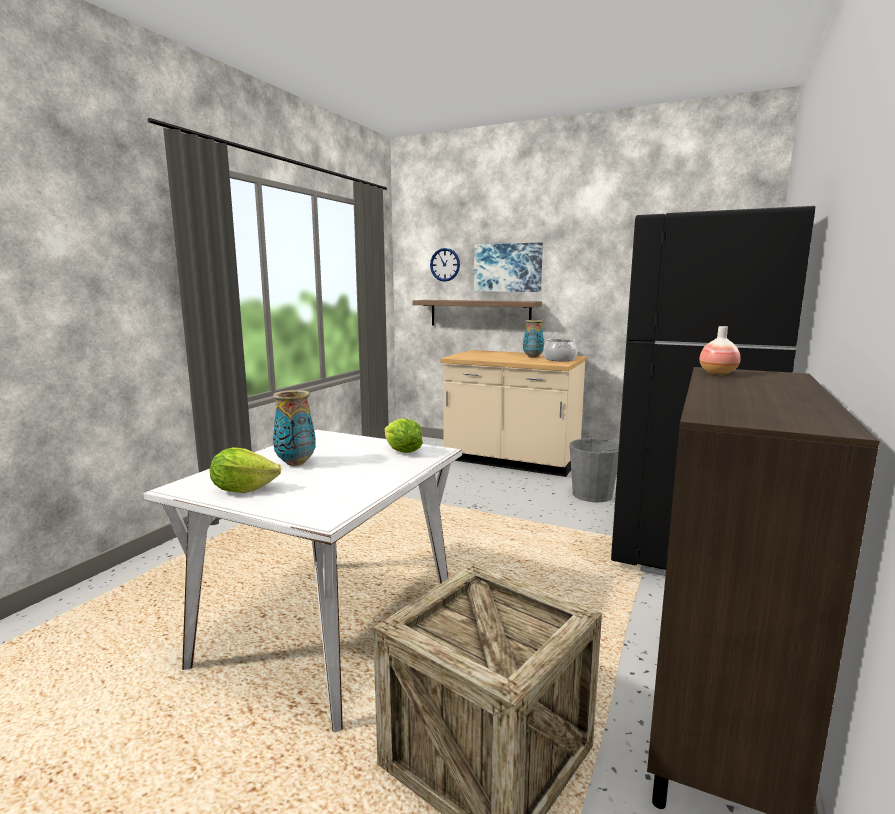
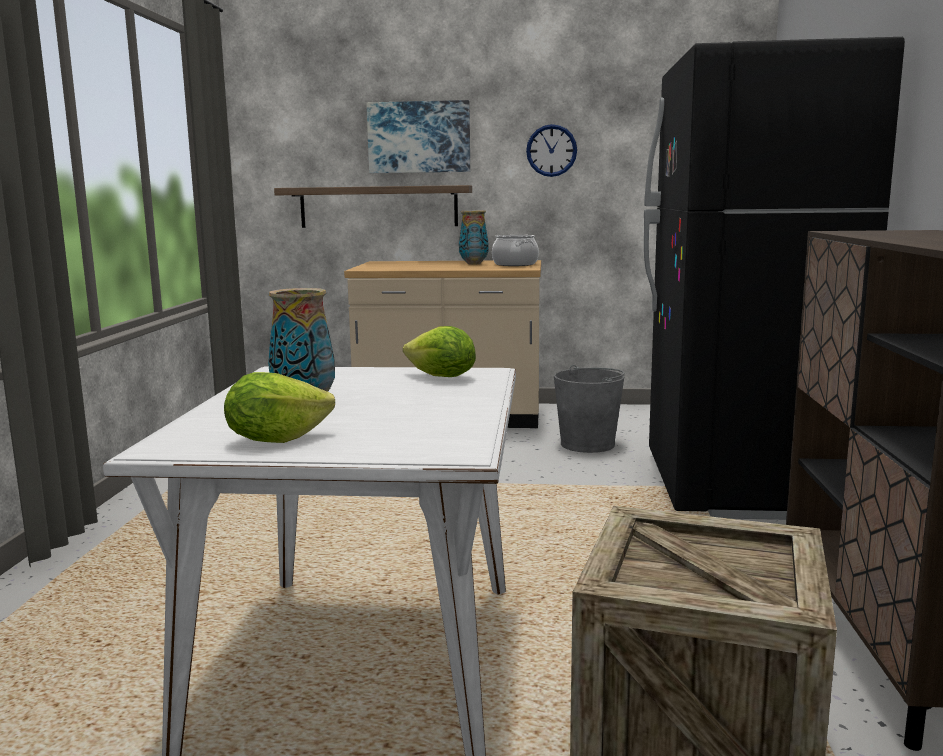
camera: 20 degrees left, 0 degrees up
(445, 264) = (318, 133): wall clock -> wall clock (551, 150)
(718, 374) = (855, 232): vase -> none

